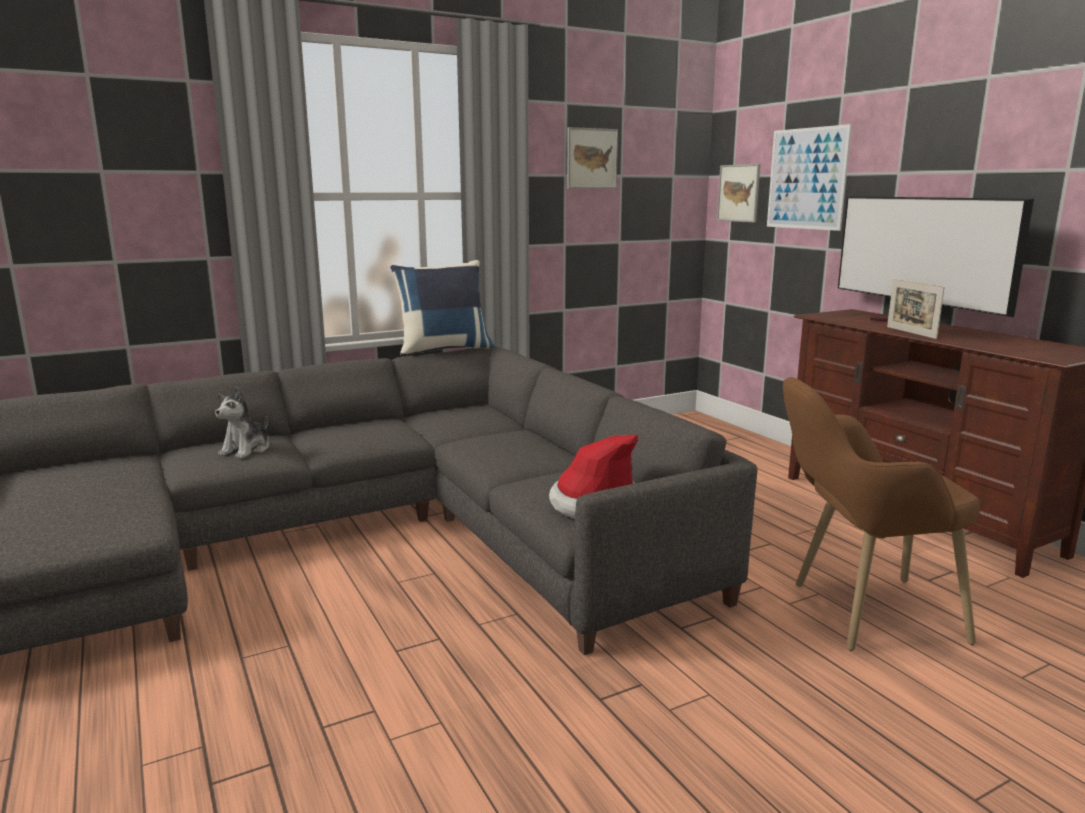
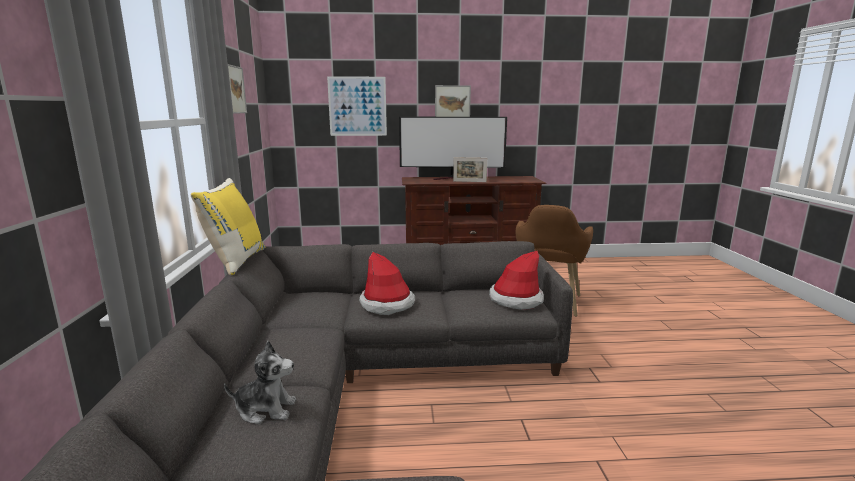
camera: 65 degrees left, 0 degrees up
(246, 450) = (265, 409): plush toy -> plush toy turned 45 degrees counterclockwise
(444, 349) = (235, 261): blue pillow -> yellow pillow
(496, 444) = (387, 304): none -> hat
(738, 193) = (300, 115): picture -> picture (452, 104)

